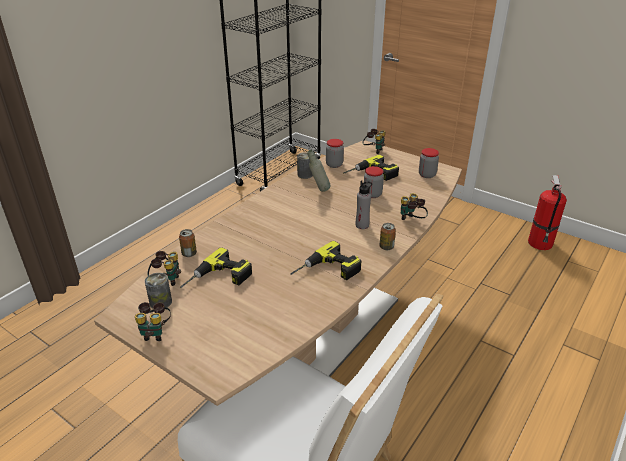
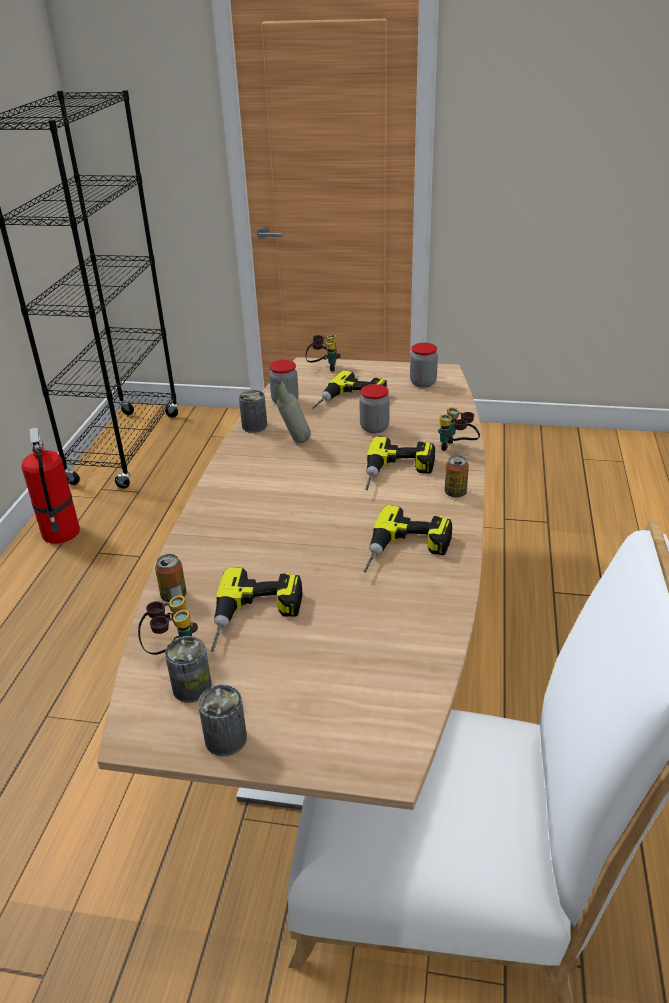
camera: 25 degrees left, 0 degrees up
(155, 333) = (225, 739): binoculars -> can
(362, 225) = (397, 473): grey bottle -> power drill
(540, 244) = (539, 447): fire extinguisher -> fire extinguisher (61, 533)

